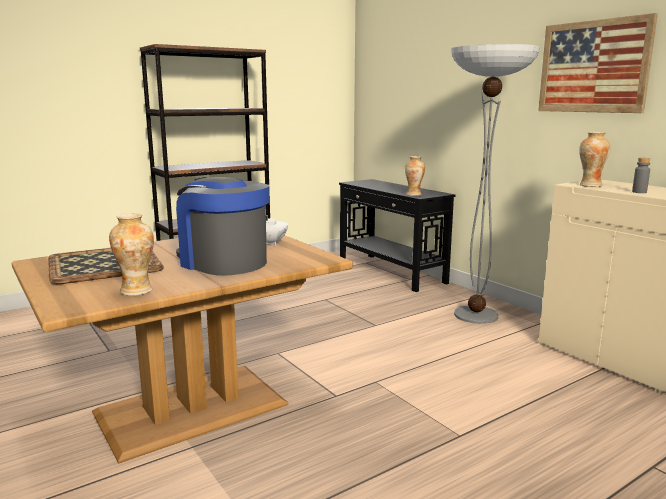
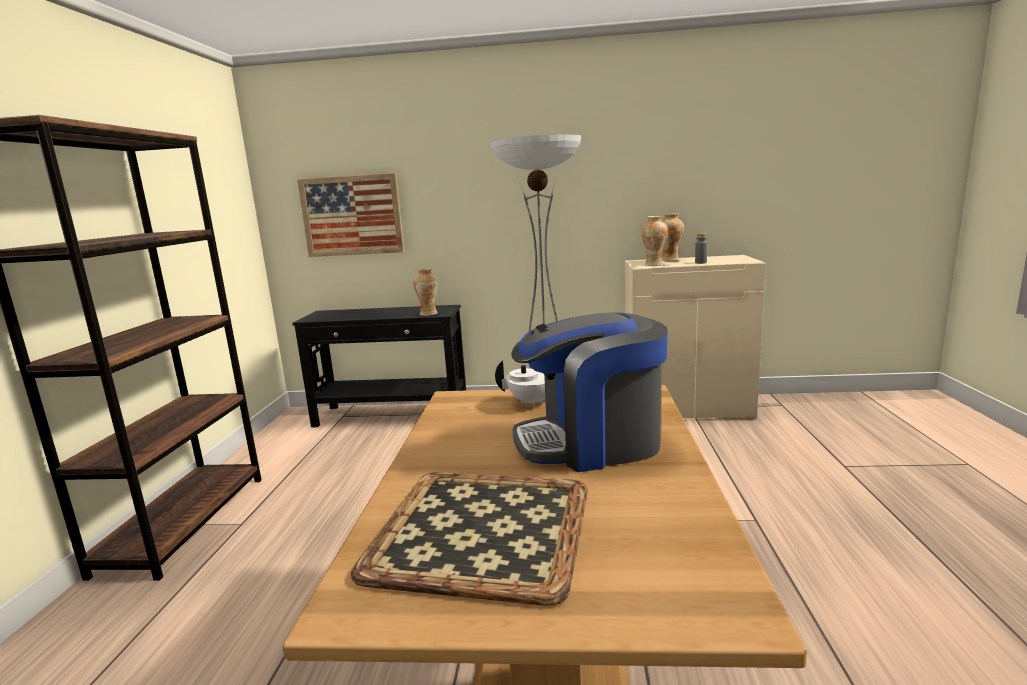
camera: 50 degrees left, 0 degrees up
(136, 291) = (680, 525): vase -> vase (670, 260)
(593, 67) = (605, 159): picture -> picture (352, 215)

